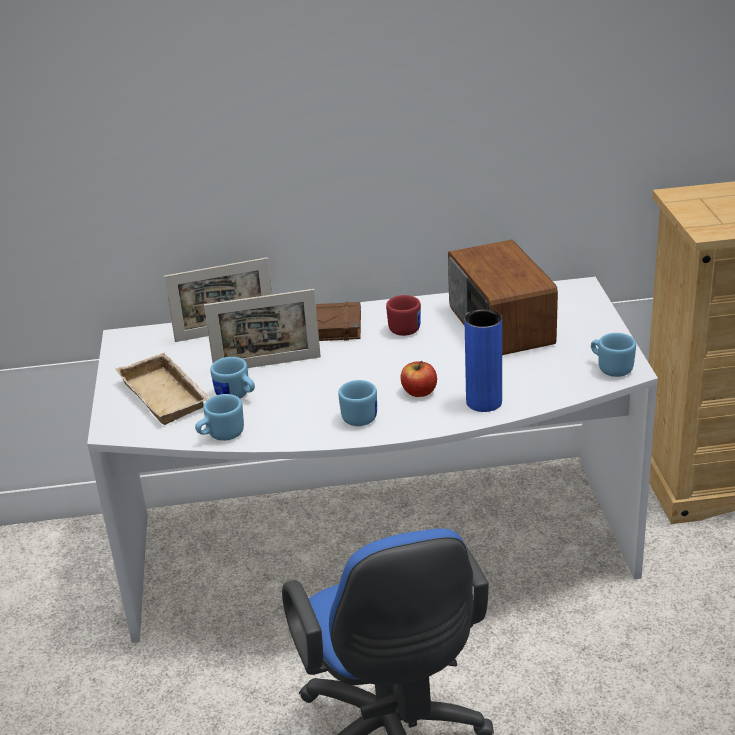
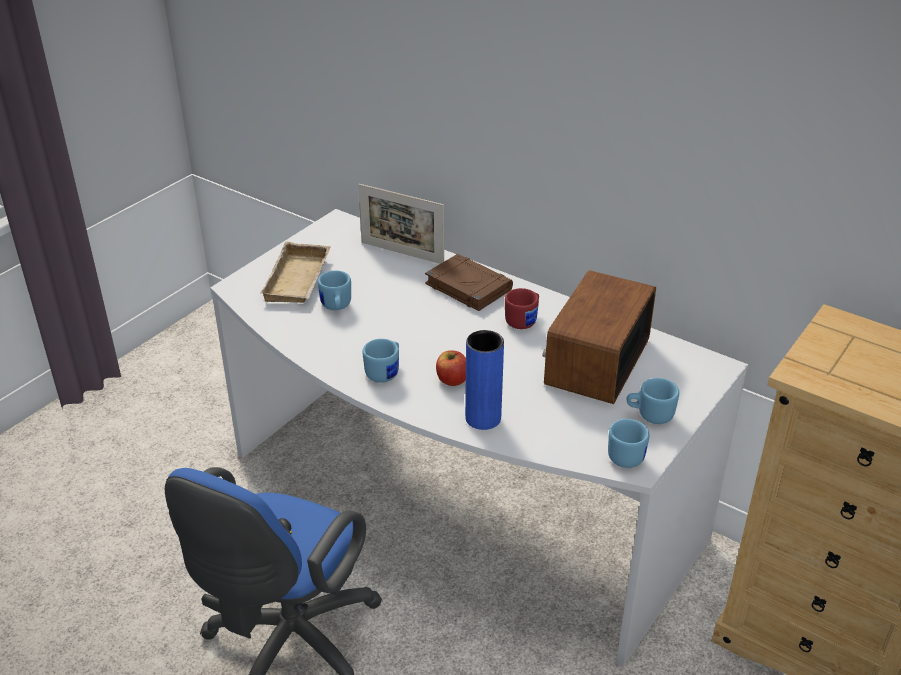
camera: 40 degrees right, 5 degrees up
(220, 435) = (284, 330): blue mug -> blue mug (649, 415)
(267, 364) = (389, 294): picture frame -> none

